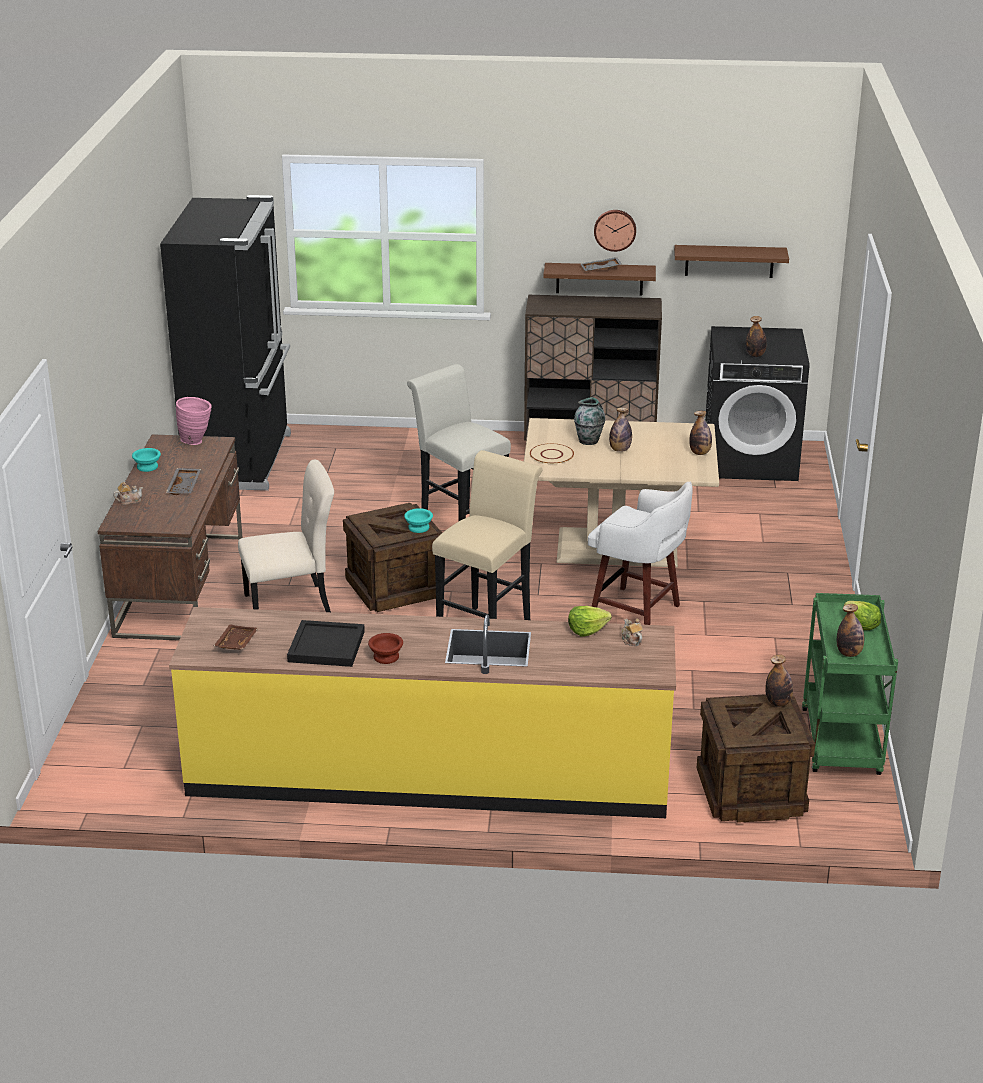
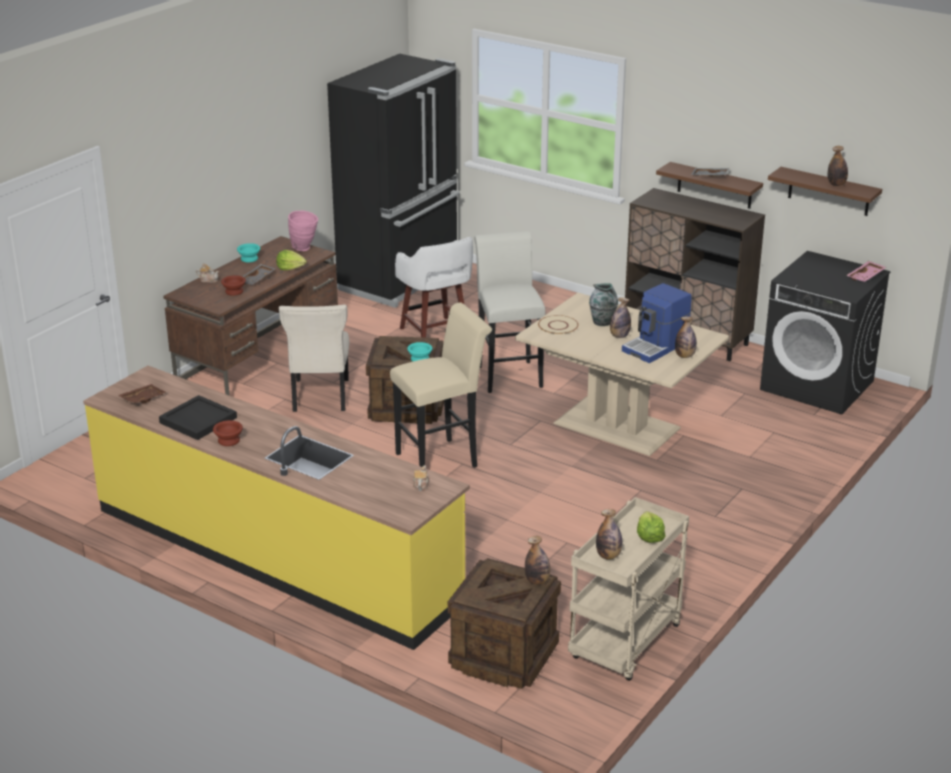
camera: 30 degrees right, 0 degrees up
(176, 505) = (235, 291): none -> brown bowl
(292, 604) = (320, 397): beige chair -> beige chair turned 75 degrees clockwise
(587, 630) = (397, 466): lettuce -> lettuce (290, 268)
(615, 229) = (730, 142): wall clock -> none
(638, 612) = (575, 482): white stool -> white stool (436, 334)
(665, 451) = (656, 347): none -> coffee machine
(755, 355) = (815, 284): bottle -> bottle (836, 184)
(789, 338) = (866, 276): none -> pink tray
(842, 744) = (625, 644): green cart -> beige cart

